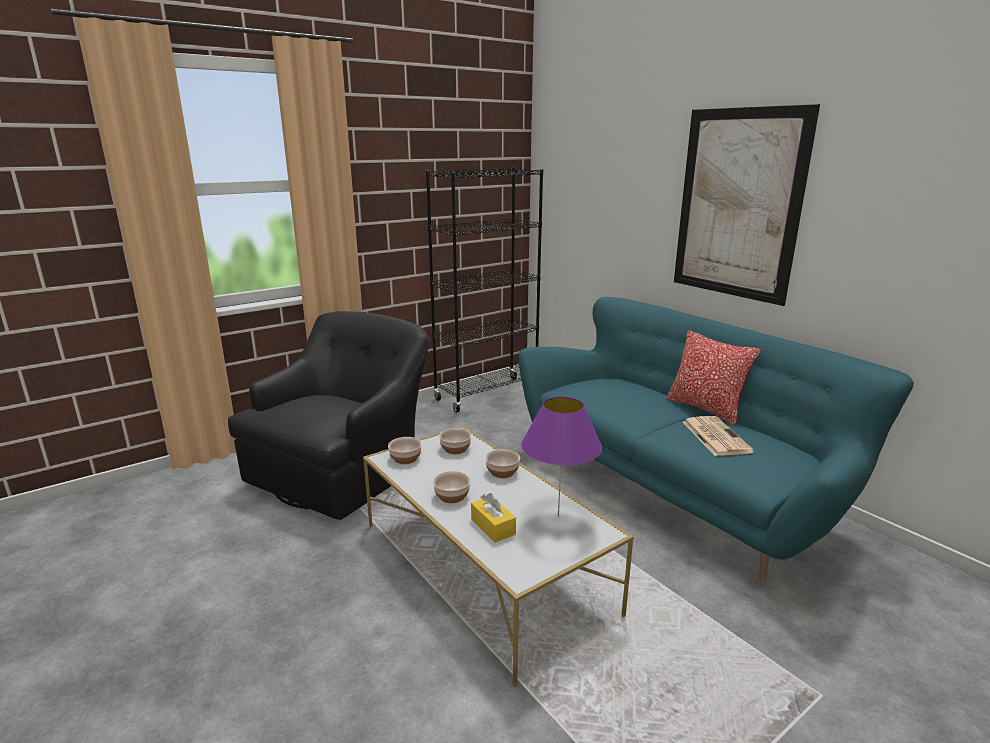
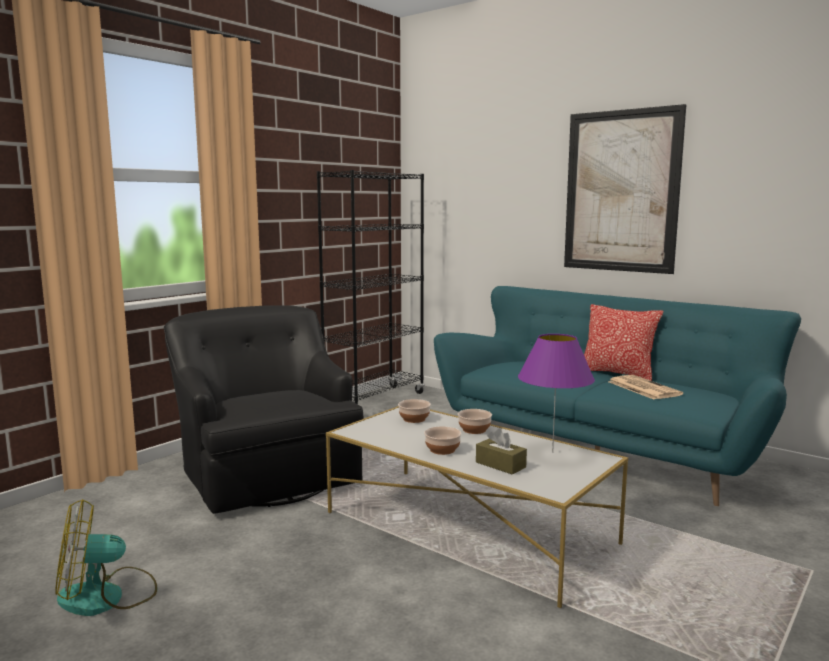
camera: 15 degrees left, 10 degrees down
(144, 590) = (106, 597): none -> fan
(344, 470) = (267, 473): black armchair -> black armchair turned 45 degrees counterclockwise
(405, 458) = (370, 430): bowl -> none
(493, 527) = (500, 465): yellow tissue box -> brown tissue box

